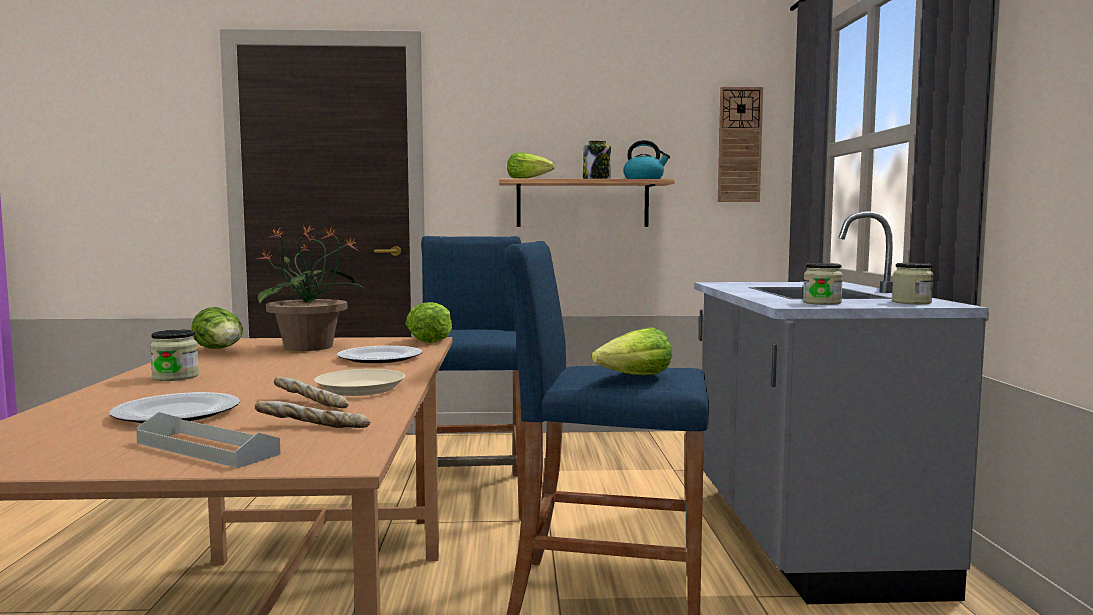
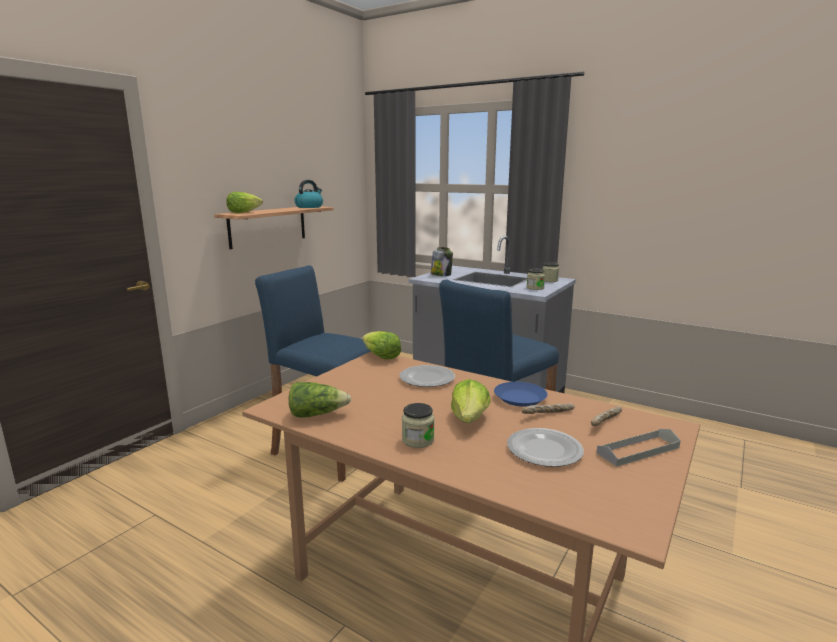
camera: 55 degrees left, 10 degrees up
(310, 347) = (353, 388): potted plant -> none
(360, 389) = (520, 398): beige plate -> blue plate
(597, 179) = (284, 209): jar -> jar (441, 274)
(635, 377) = (524, 346): lettuce -> lettuce (470, 419)
(739, 145) = (342, 179): wall clock -> none

